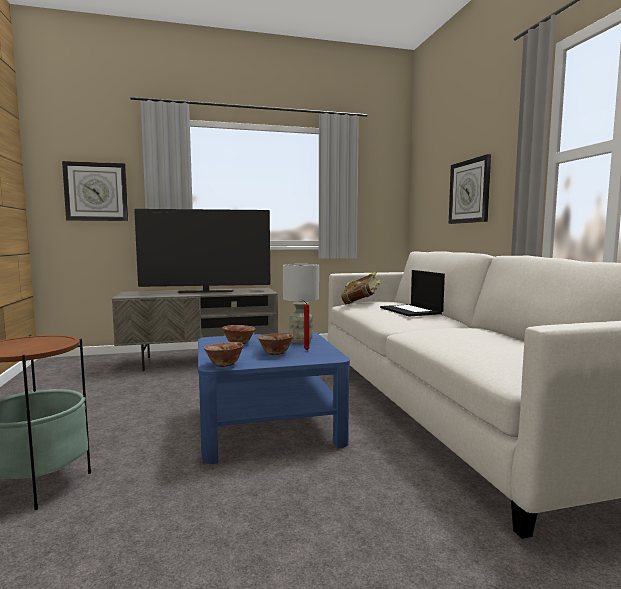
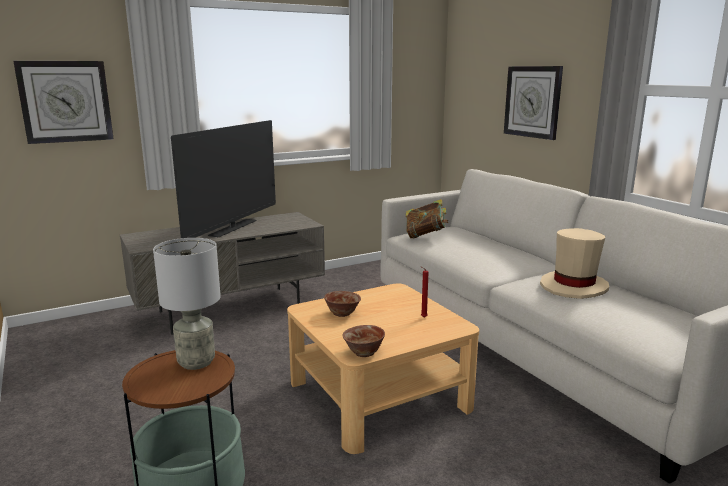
camera: 15 degrees left, 10 degrees up
(206, 291) = (233, 228): television -> television turned 45 degrees counterclockwise
(269, 425) = (379, 395): blue coffee table -> beige coffee table
(275, 353) = (398, 327): bowl -> none
(300, 341) = (403, 302): grey table lamp -> grey table lamp (195, 362)
(411, 311) = (493, 248): laptop -> none
(461, 333) = (574, 286): none -> beige hat

